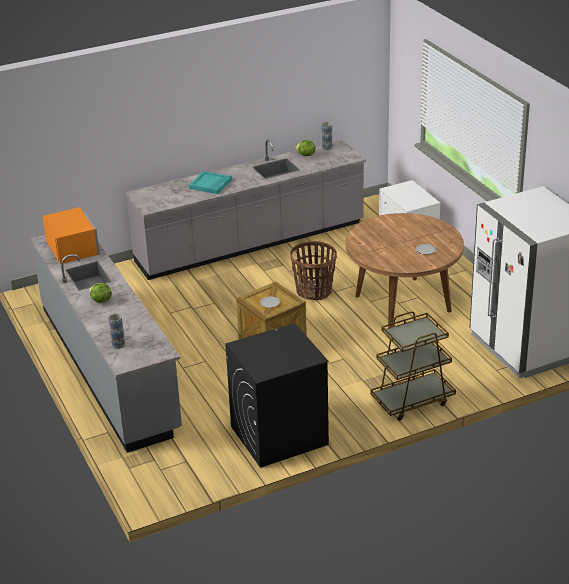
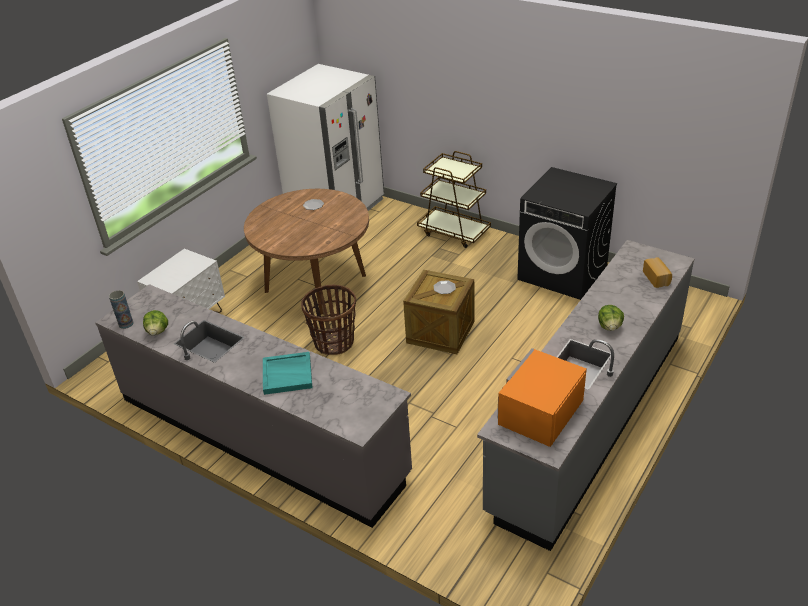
camera: 120 degrees left, 5 degrees up
(118, 345) = (657, 278): vase -> bread

